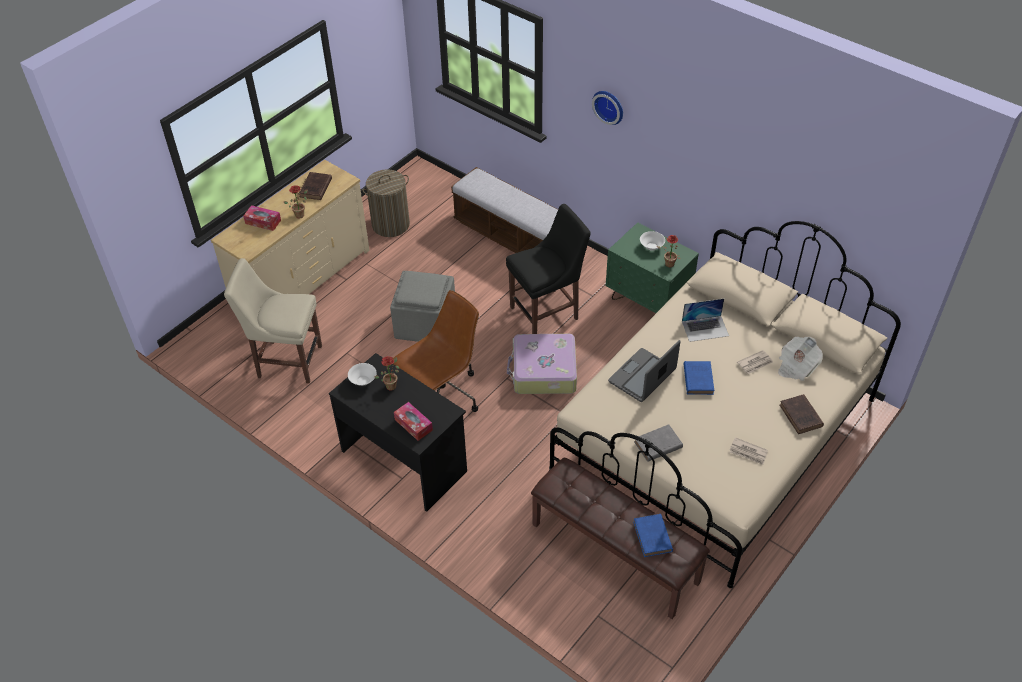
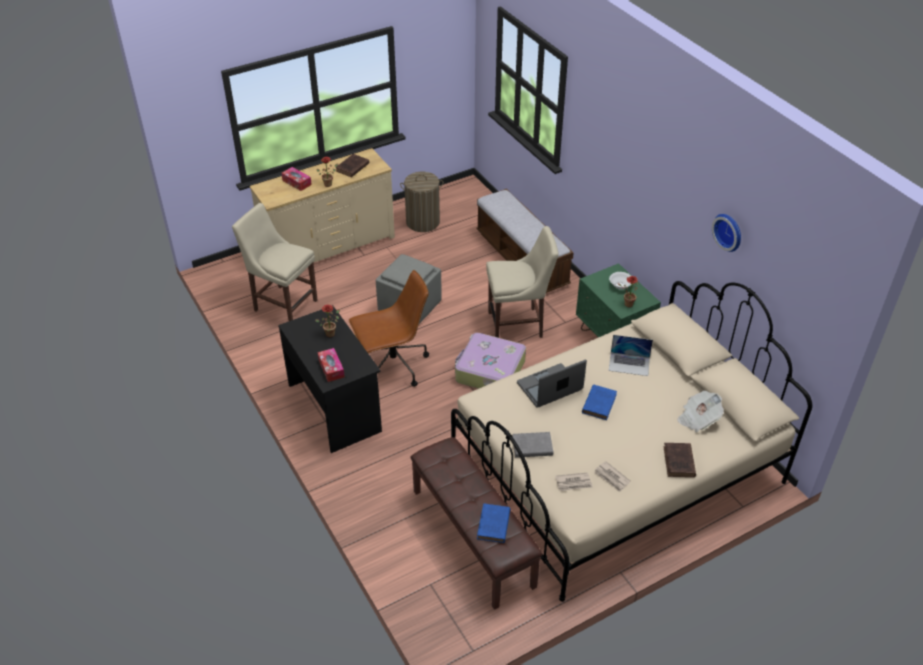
camera: 20 degrees right, 5 degrees down
(363, 380) = (311, 323): white bowl -> none
(547, 312) = (518, 324): black chair -> beige chair
(609, 106) = (607, 147): wall clock -> wall clock (729, 231)
(755, 363) = (660, 405): newspaper -> newspaper (573, 483)

